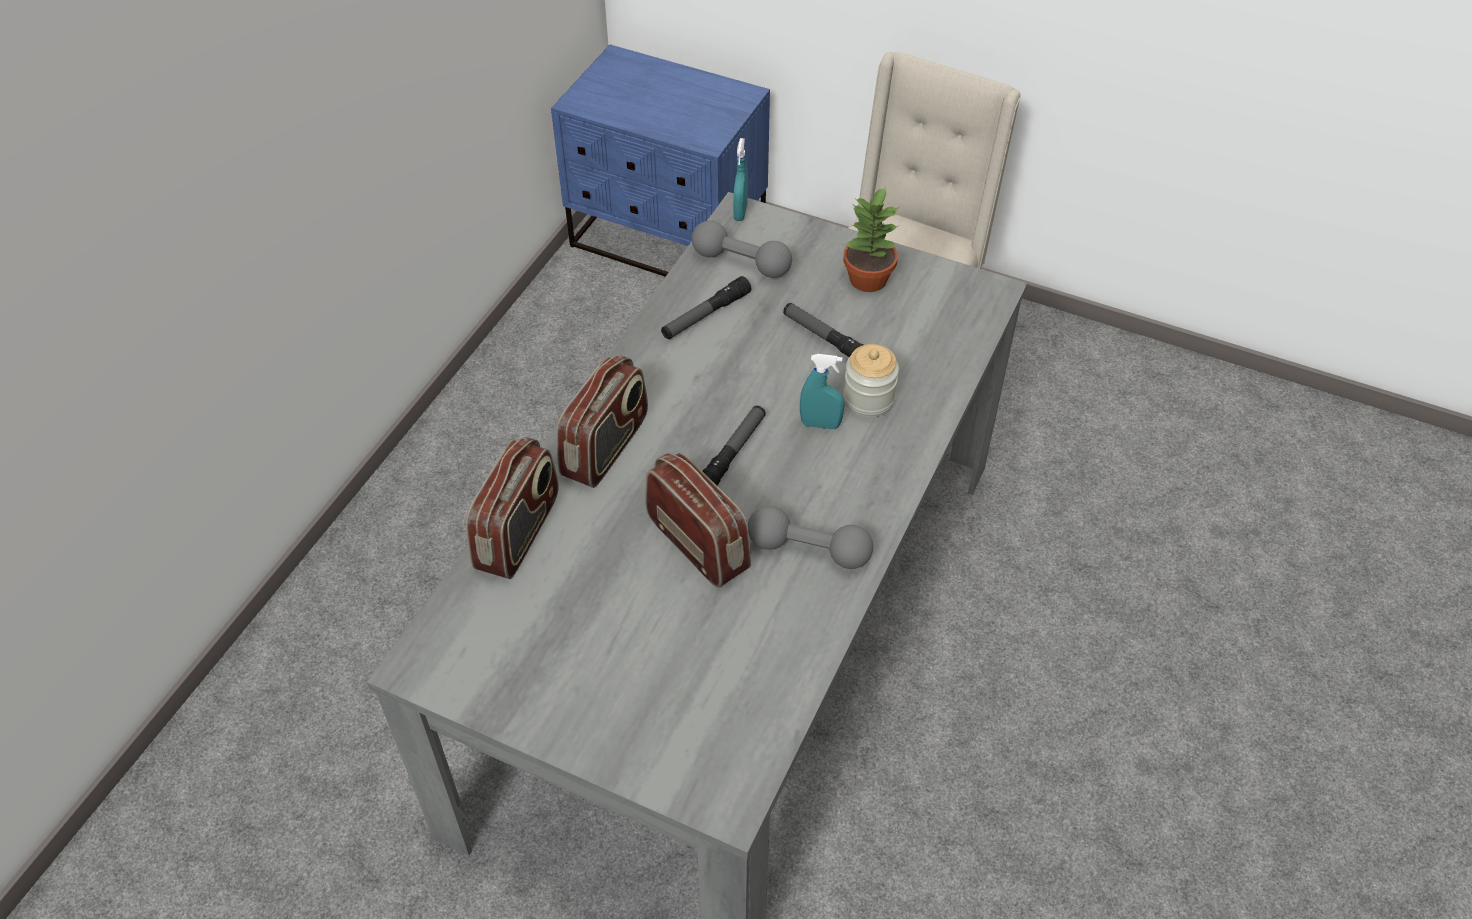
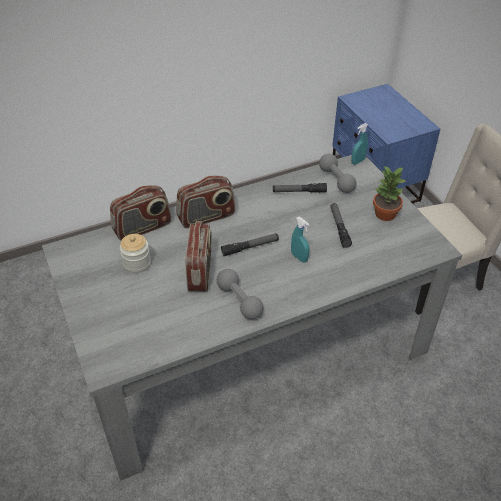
camera: 40 degrees right, 5 degrees down
(868, 399) = (331, 260): jar -> jar (137, 263)

